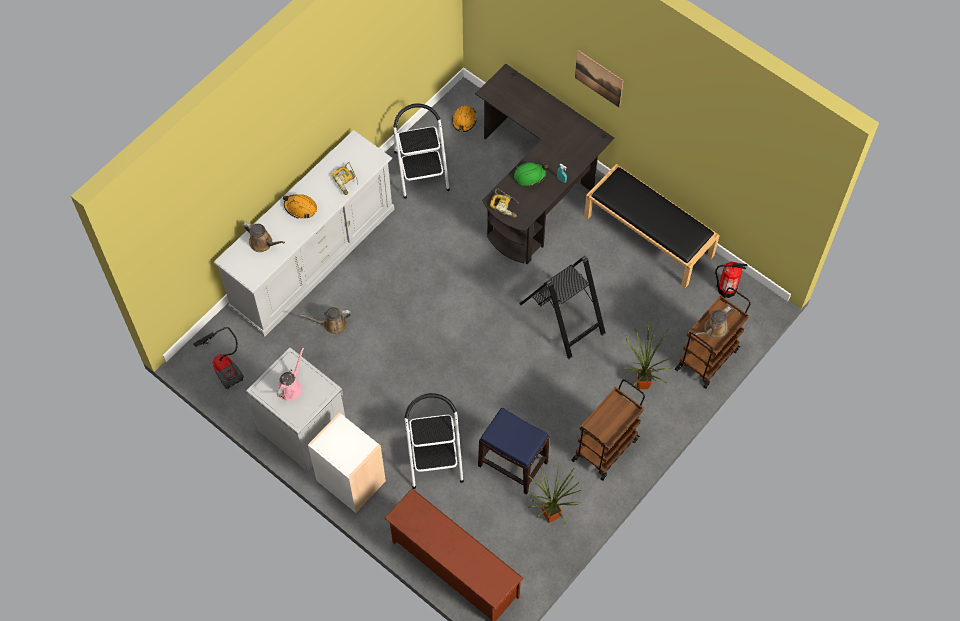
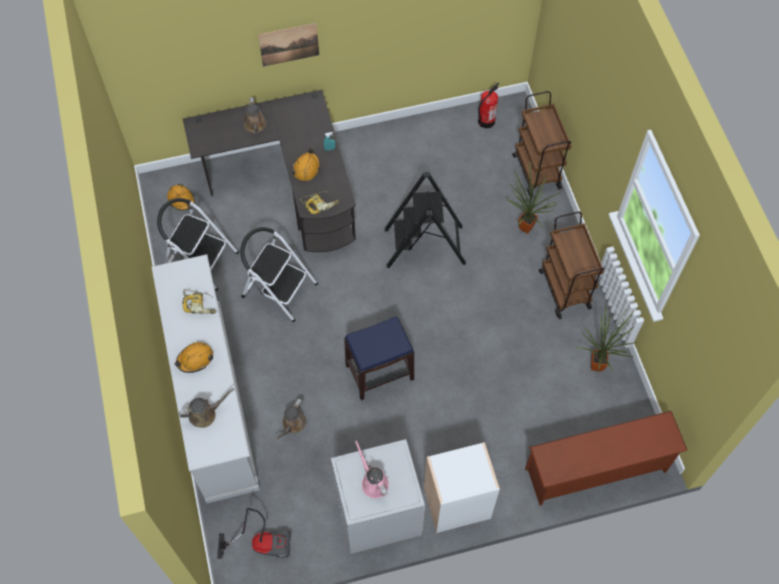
camera: 55 degrees left, 0 degrees up
(434, 454) = (479, 419): step ladder -> step ladder (277, 289)
(512, 464) = (530, 365): stool -> stool (379, 373)
(530, 175) = (306, 168): green hard hat -> orange hard hat
(649, 236) = (399, 140): black bench -> none
(713, 329) = (547, 134): brown watering can -> brown watering can (255, 126)

